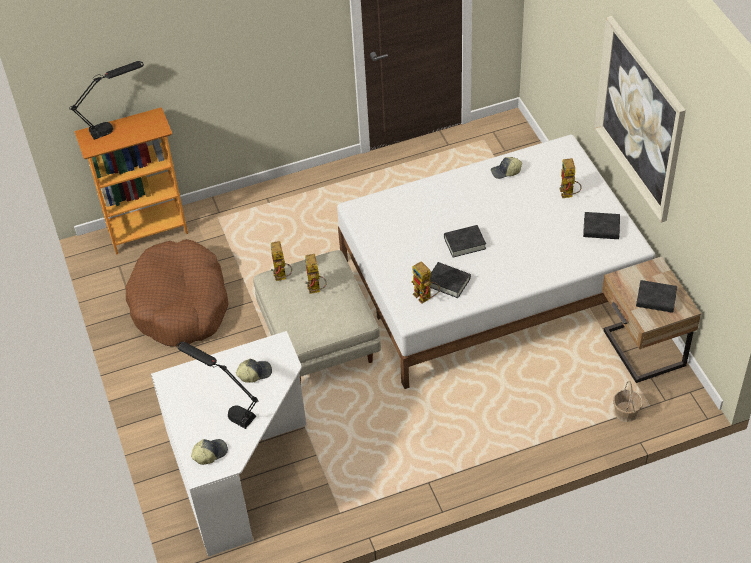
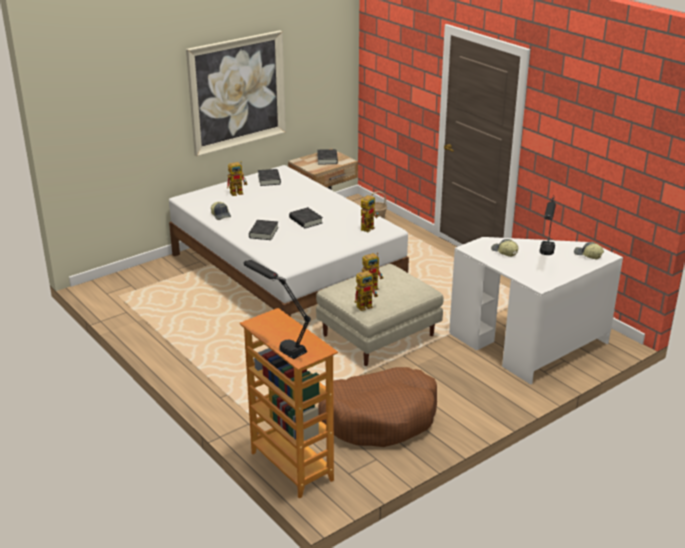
camera: 110 degrees left, 20 degrees down
(448, 282) = (348, 221): black book -> black book (263, 232)

